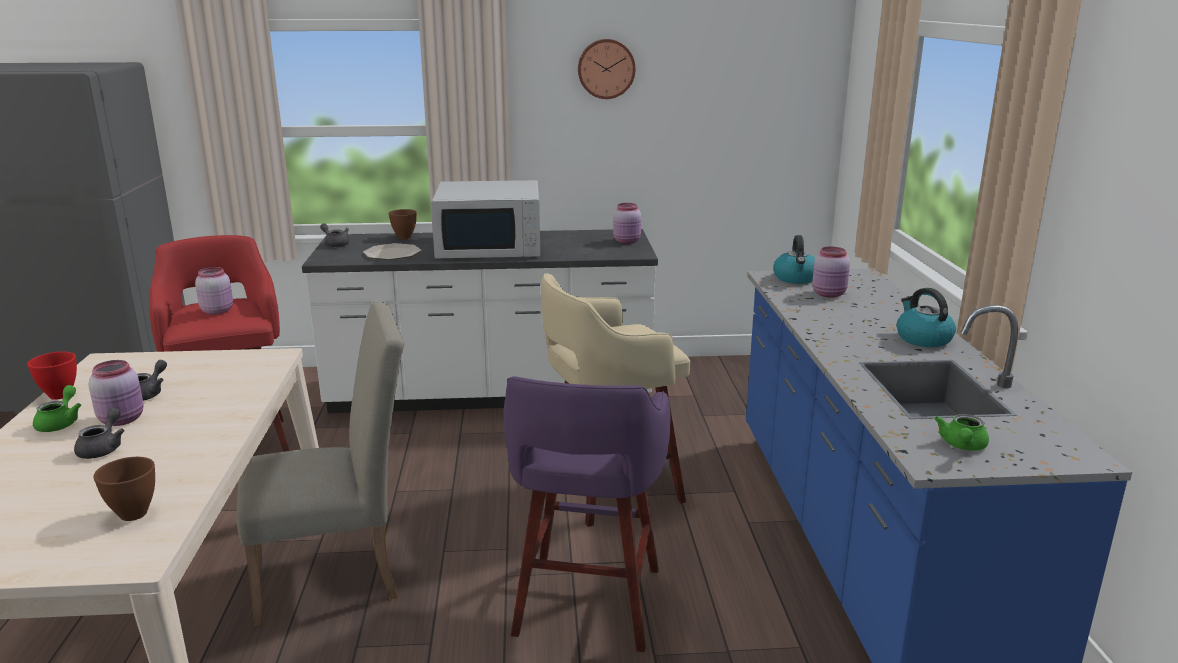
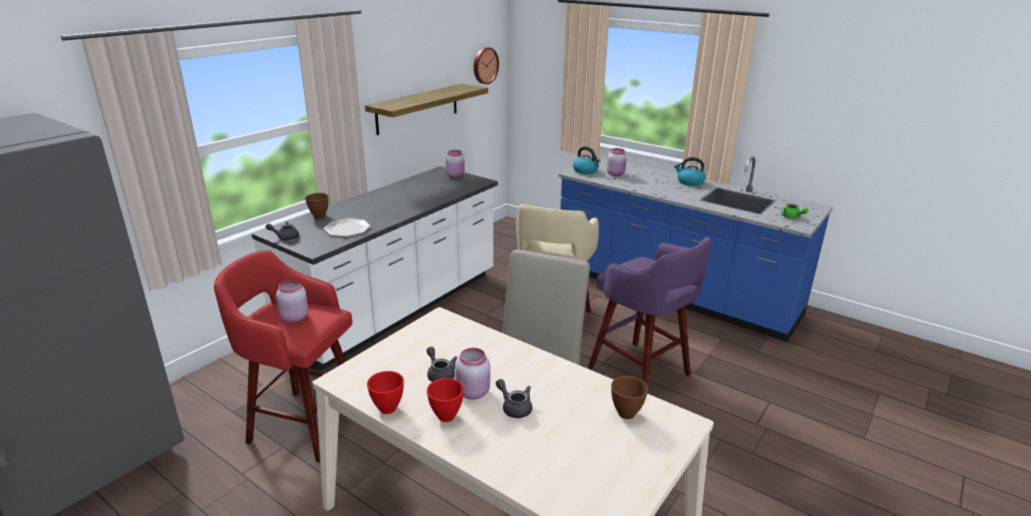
camera: 50 degrees left, 5 degrees up
(60, 423) = (445, 416): green teapot -> red bowl
(490, 246) = (393, 203): white microwave -> none
(606, 69) = (401, 59): wall clock -> wall clock (484, 65)
(631, 141) = (417, 108): none -> shelf

